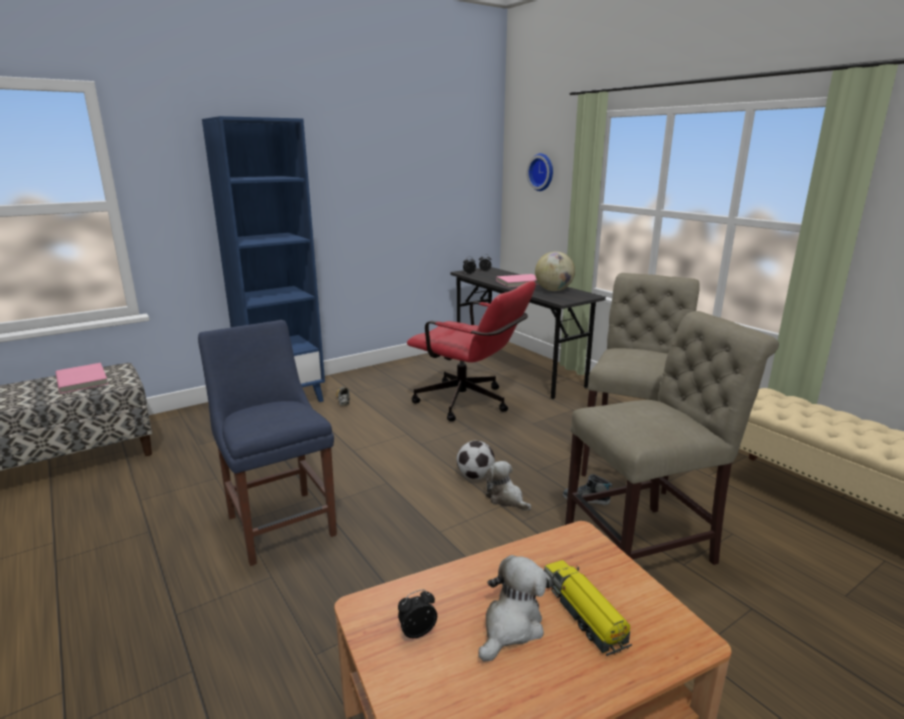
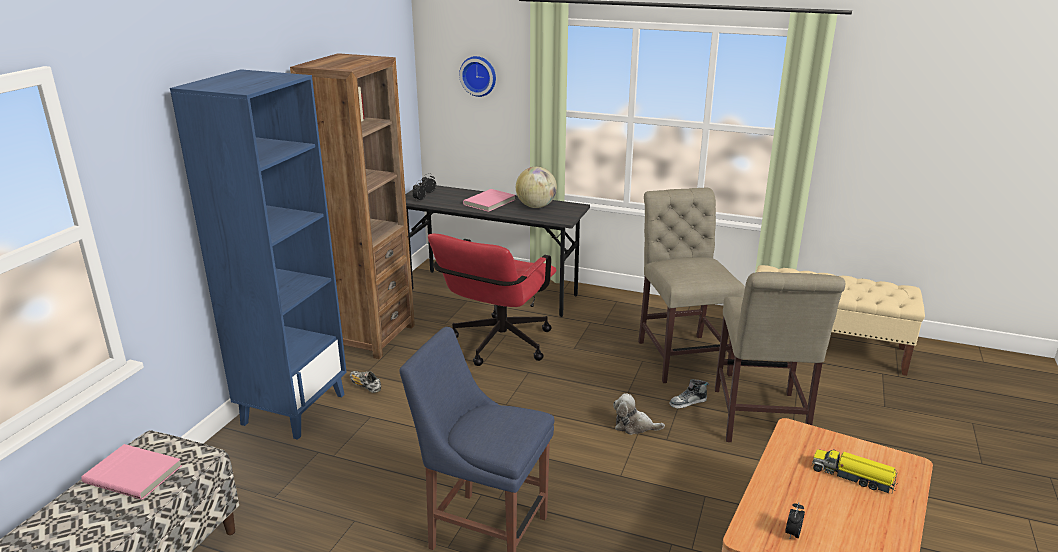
camera: 35 degrees left, 5 degrees up
(390, 373) = (371, 336): none -> brown bookcase
(470, 404) = (497, 346): red office chair -> red office chair turned 120 degrees clockwise
(475, 476) = (589, 416): football -> none
(511, 626) = (830, 503): plush toy -> none
(647, 544) = (759, 420): beige chair -> beige chair turned 150 degrees clockwise

